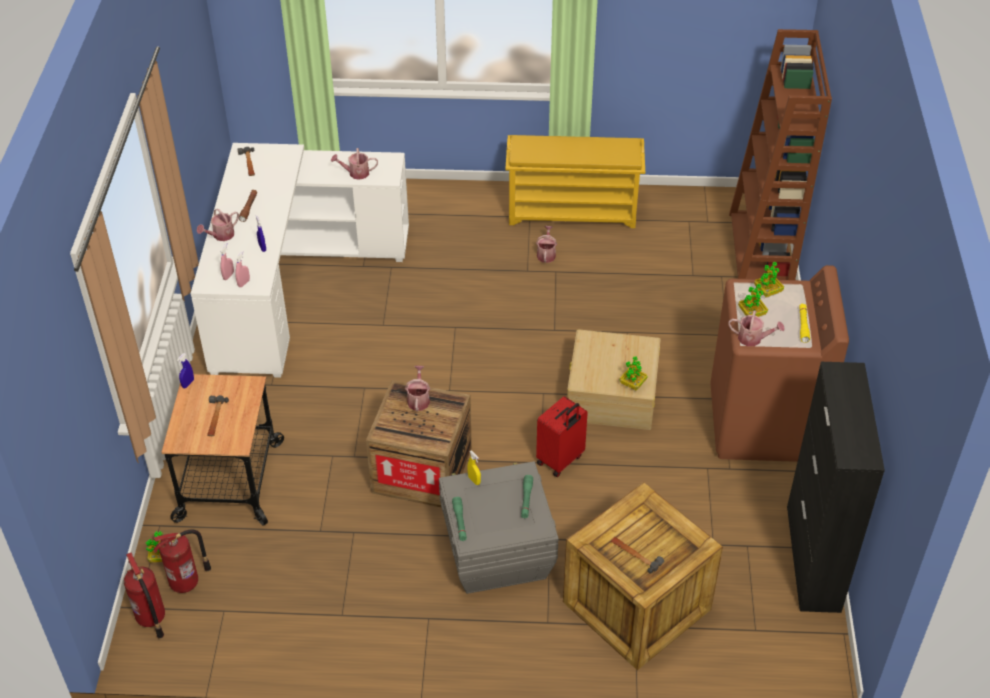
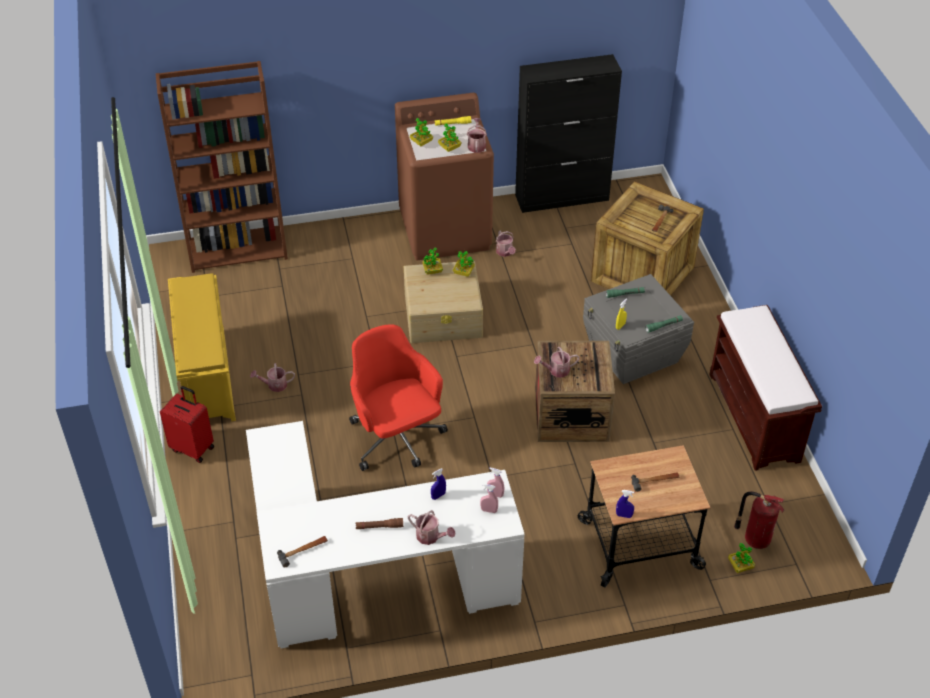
camera: 105 degrees left, 0 degrees up
(151, 619) = (801, 550): fire extinguisher -> none
(349, 644) = (755, 418): none -> brown bench
(356, 173) = (290, 460): watering can -> watering can (505, 252)
(443, 328) = (396, 439): none -> red office chair
(561, 460) = (526, 333): red suitcase -> red suitcase (193, 448)
(642, 358) = (432, 271): none -> potted plant

